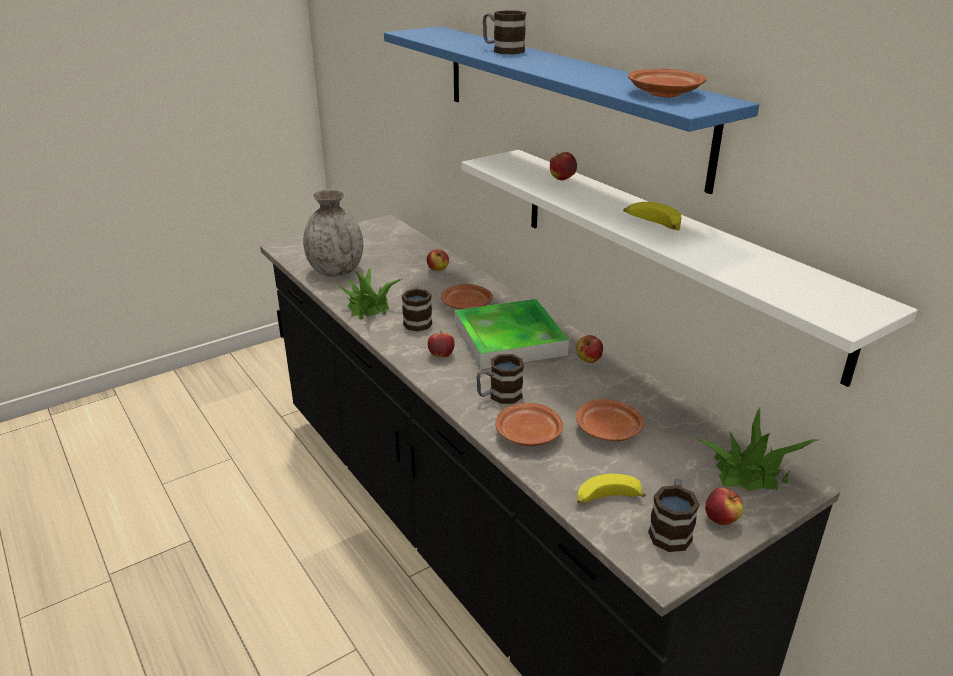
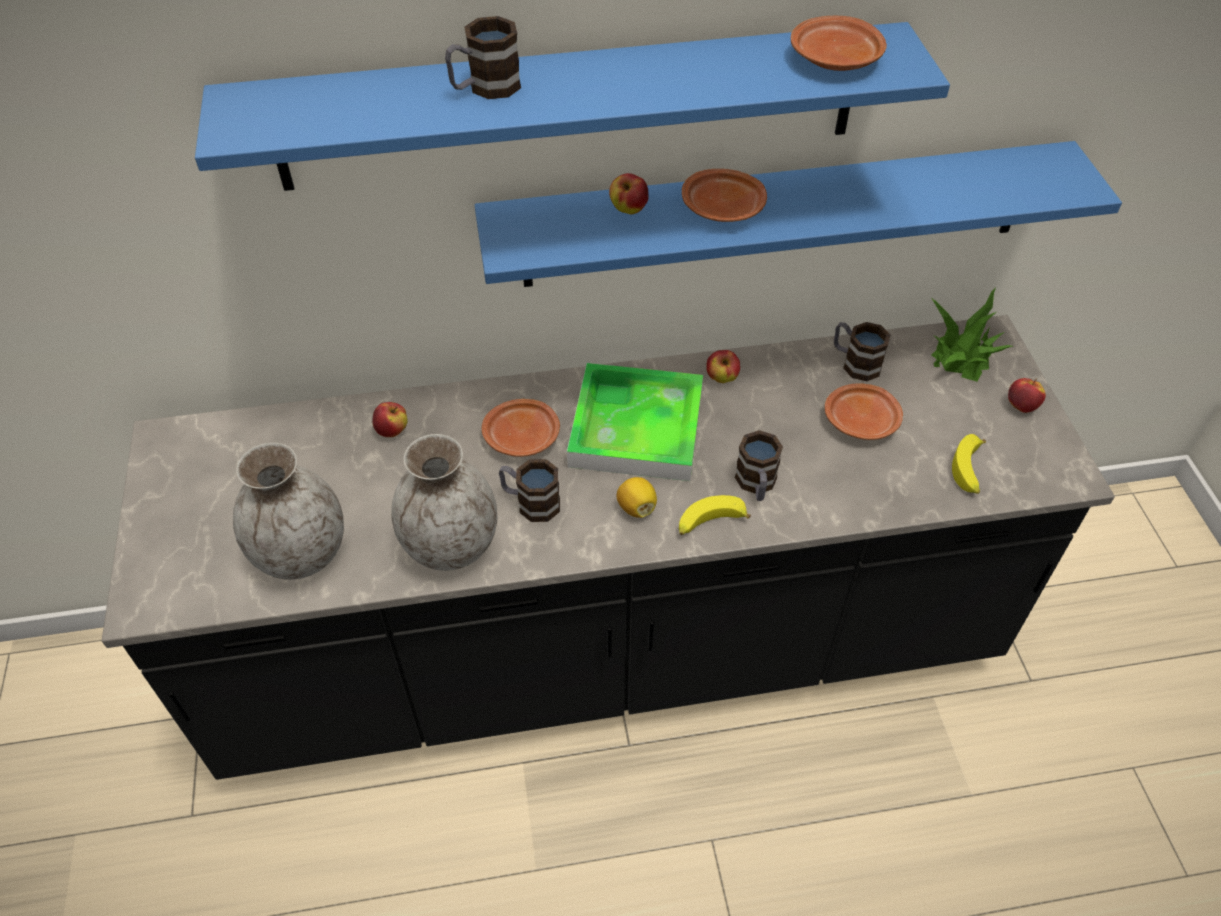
camera: 65 degrees left, 20 degrees up
(368, 306) = (451, 546): potted plant -> grey vase
(441, 355) = (636, 507): apple -> lemon
(528, 435) = (842, 488): brown plate -> brown plate (723, 209)
(651, 224) = (817, 201): banana -> banana (709, 523)
(666, 251) = (777, 215): white shelf -> blue shelf
(670, 529) = (1024, 445): mug -> mug (855, 363)

